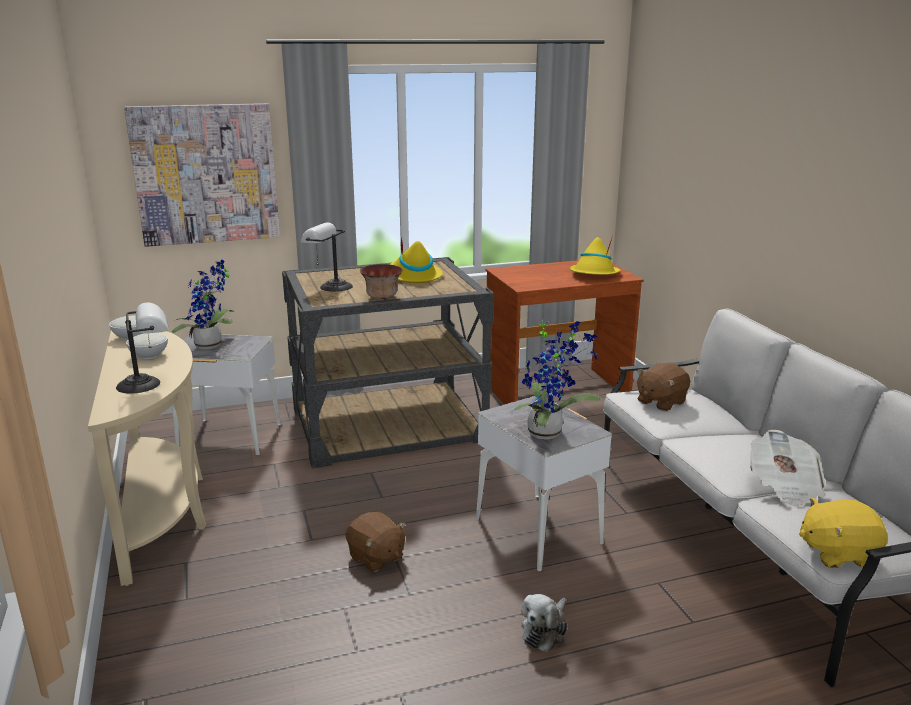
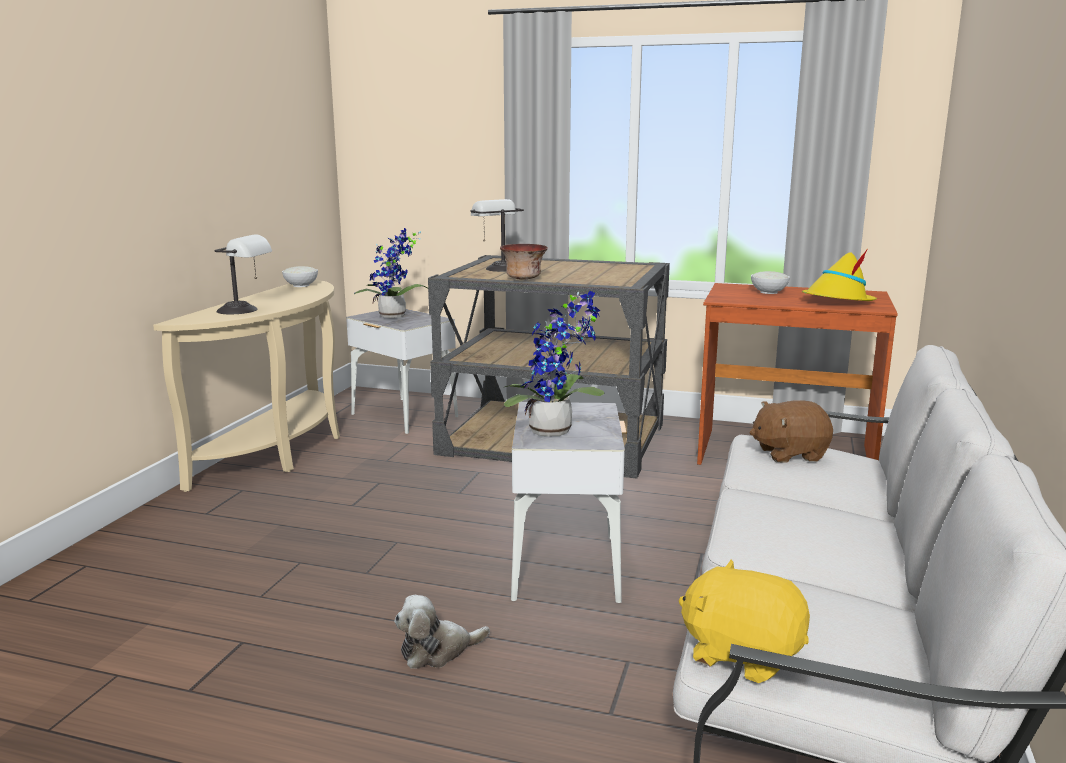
camera: 35 degrees right, 5 degrees down
(148, 356) = (284, 297): white bowl -> white bowl (768, 292)
(206, 174) = (432, 150): picture -> none
(376, 557) = (381, 535): brown plush toy -> none
(413, 276) = (596, 270): yellow hat -> none
(784, 487) = (798, 570): newspaper -> none

